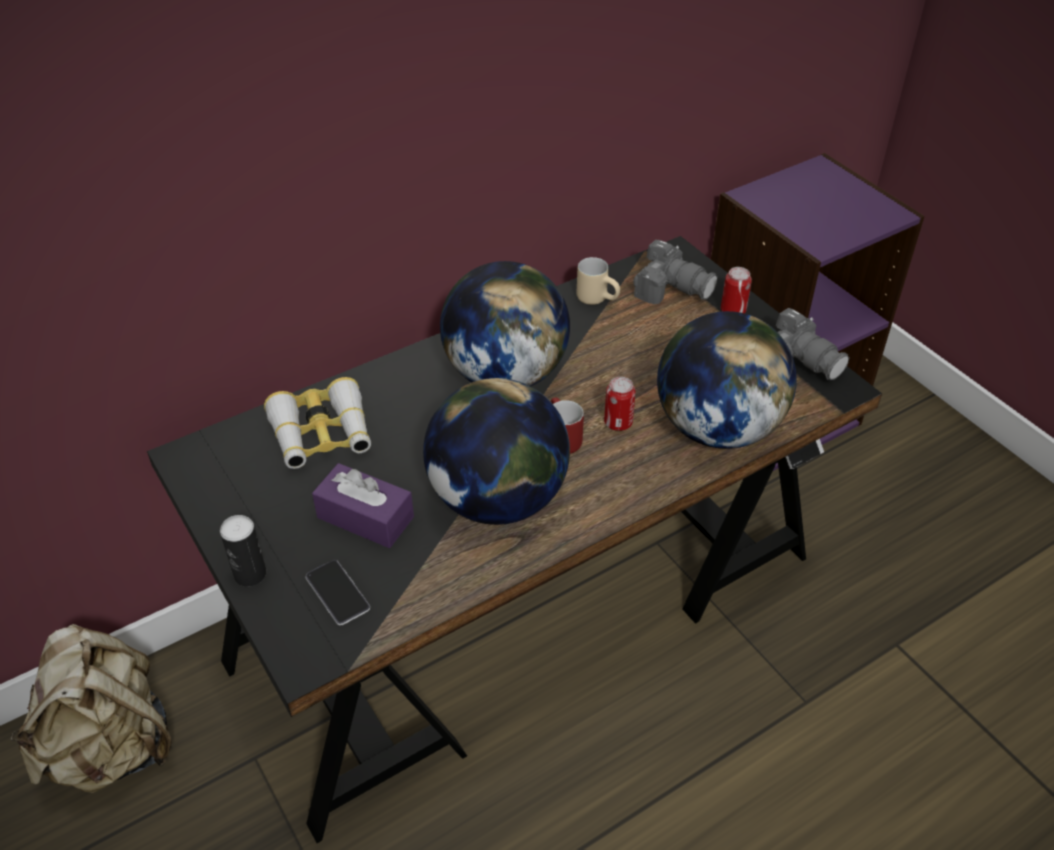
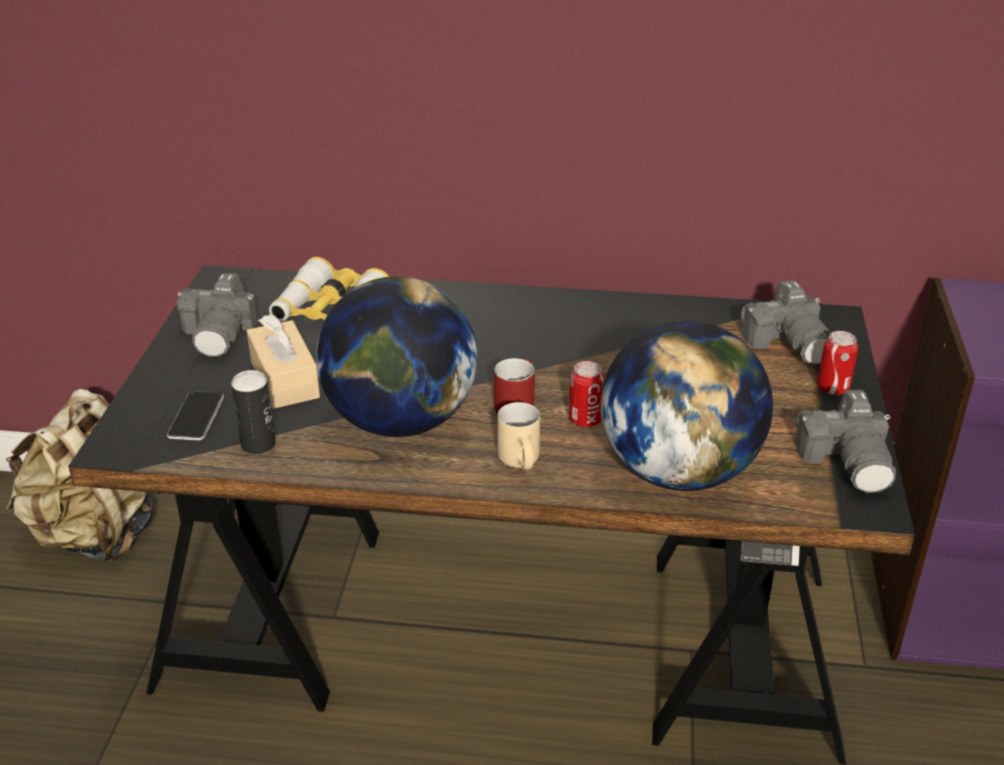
camera: 40 degrees right, 10 degrees down
(250, 574) = (158, 373): can -> can (258, 444)
(255, 508) = (220, 334): none -> camera
(365, 517) = (284, 379): purple tissue box -> beige tissue box
(505, 374) = (533, 338): globe -> none
(598, 299) = (701, 320): beige mug -> beige mug (523, 463)

